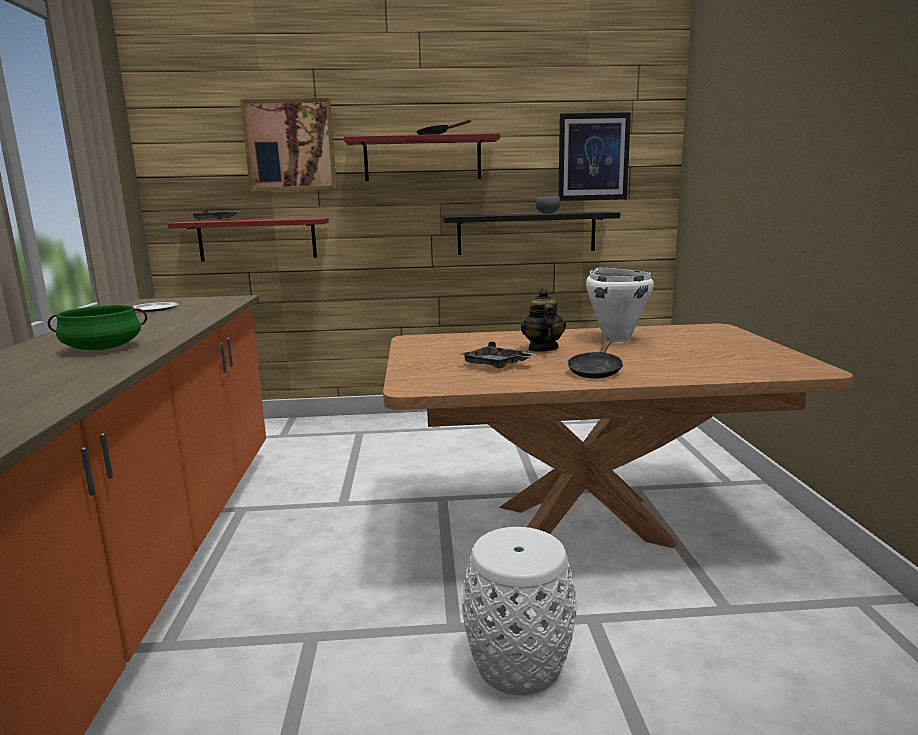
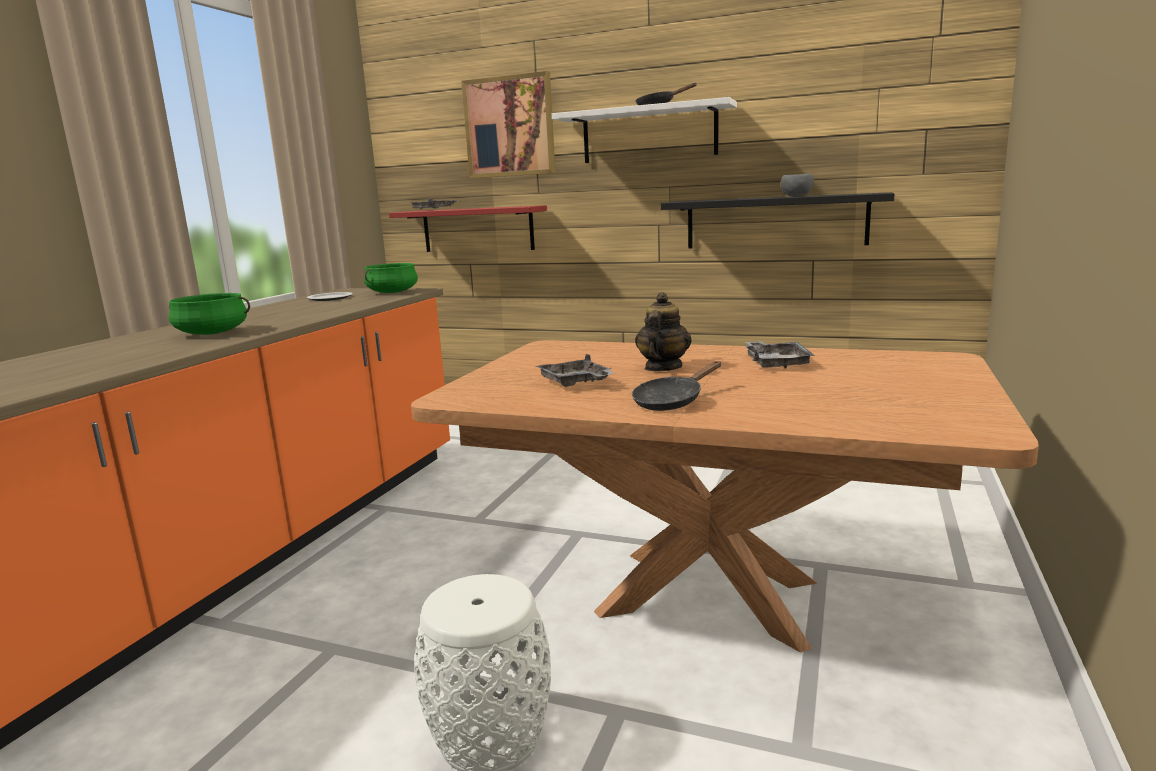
camera: 25 degrees right, 0 degrees up
(213, 300) = (392, 292): none -> green cooking pot
(422, 159) = (649, 134): red shelf -> white shelf
(593, 157) = (870, 119): picture -> none
(616, 339) = (776, 363): white cooking pot -> grey tray

